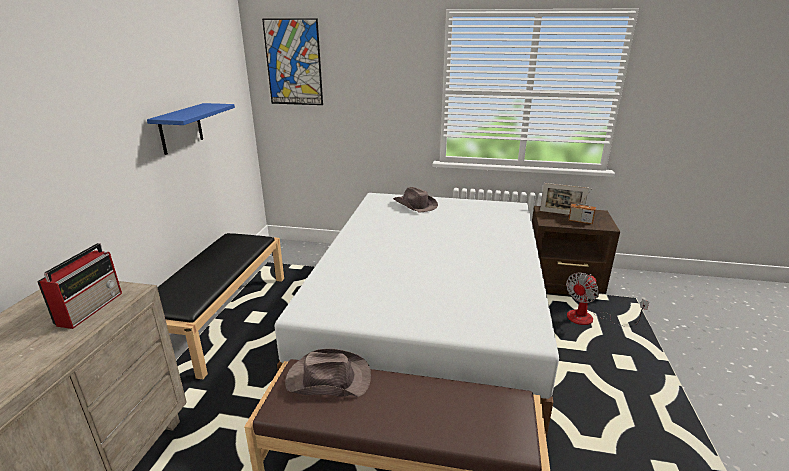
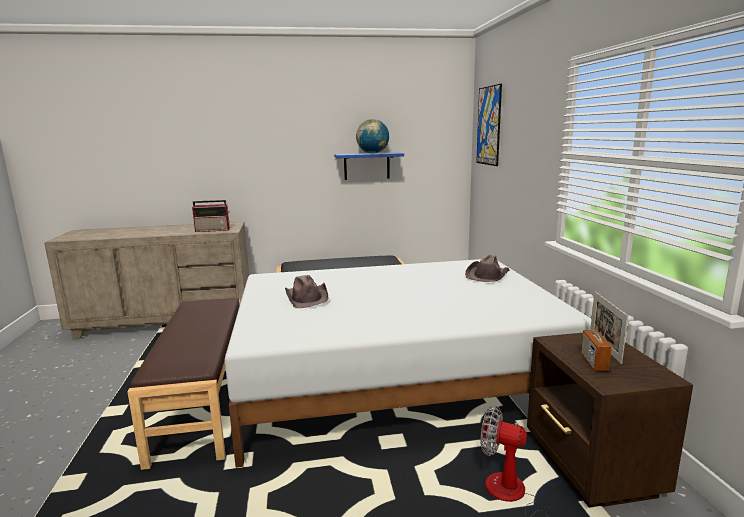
camera: 70 degrees right, 10 degrees down
(199, 109) = (373, 153): none -> globe
(327, 379) = (217, 308): brown hat -> brown hat (307, 297)

